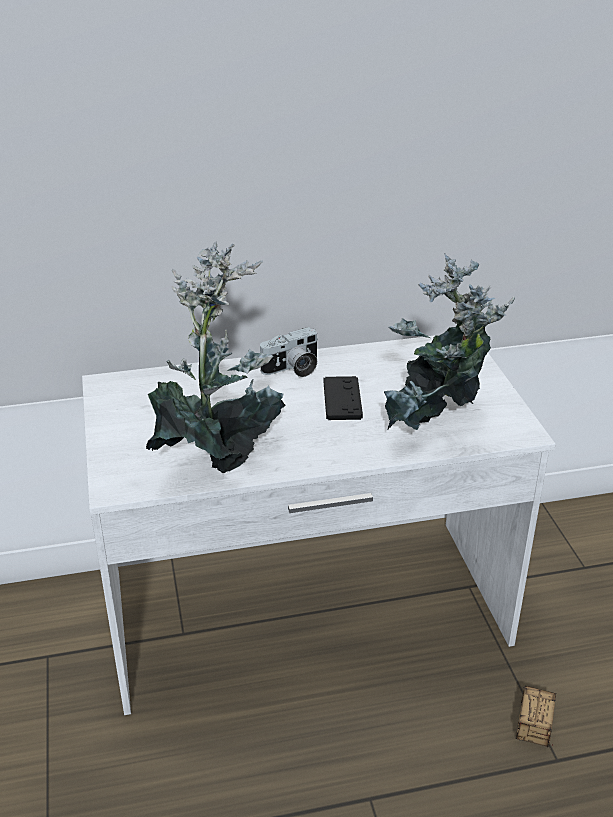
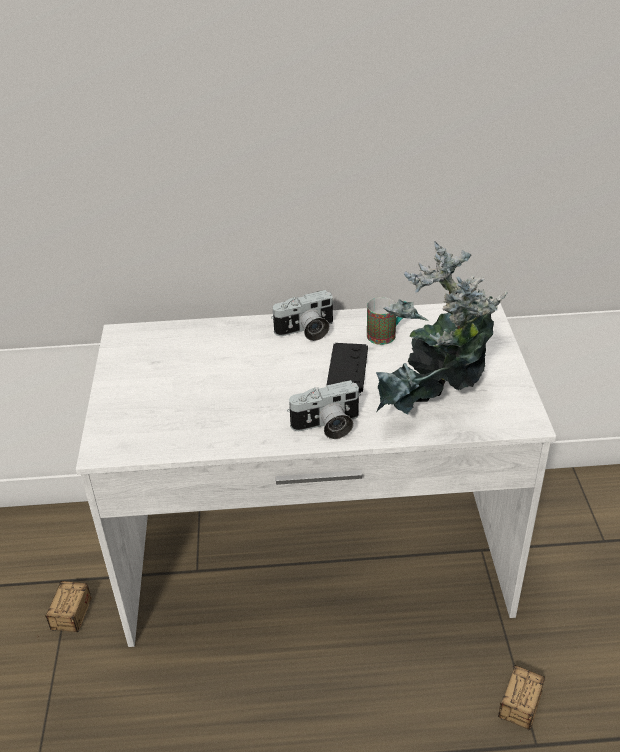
camera: 10 degrees right, 5 degrees up
(49, 715) = (61, 638): none -> storage box
(219, 456) = (212, 423): potted plant -> none
(336, 451) = (327, 426): none -> camera
(373, 367) = (387, 334): none -> mug

